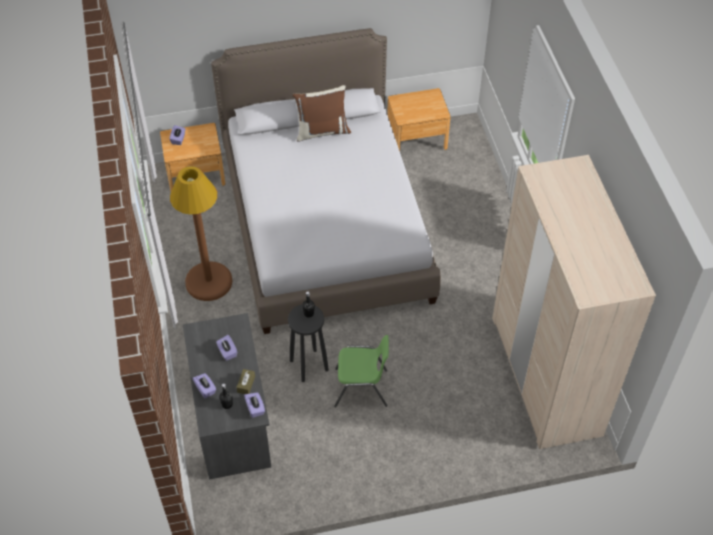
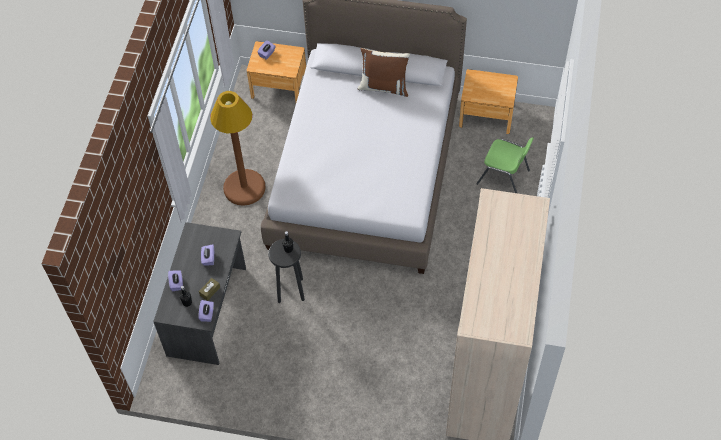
camera: 25 degrees right, 5 degrees up
(362, 388) = (324, 326): green chair -> green chair (504, 177)

